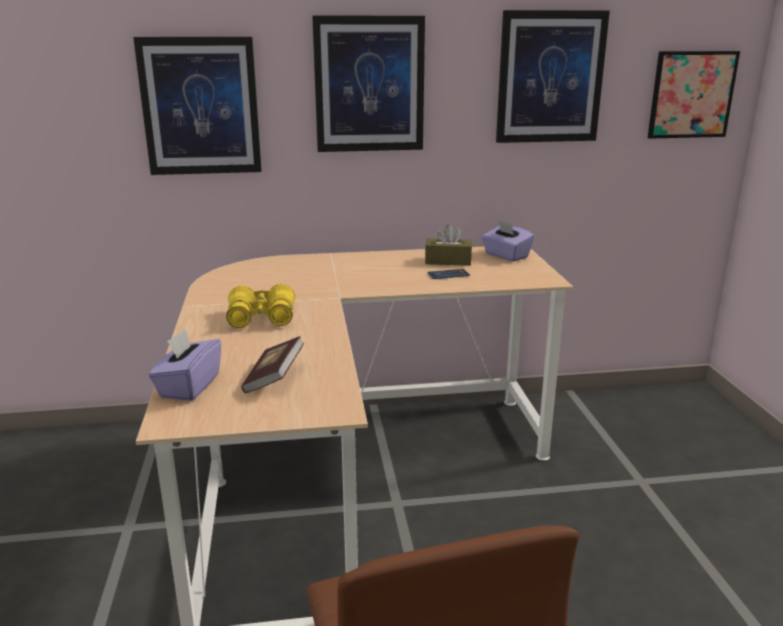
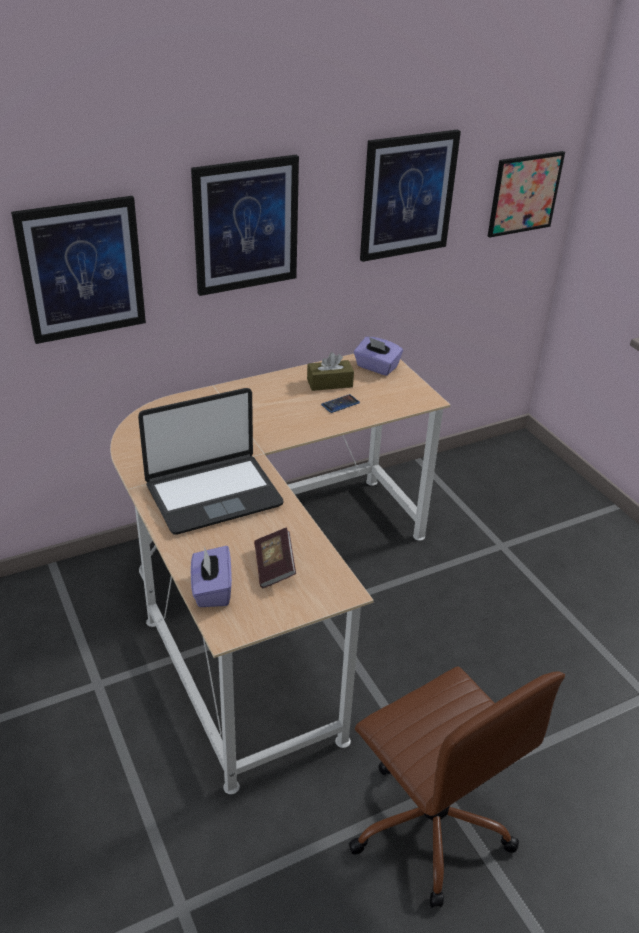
camera: 20 degrees left, 15 degrees up
(261, 318) = (213, 494): yellow binoculars -> laptop

